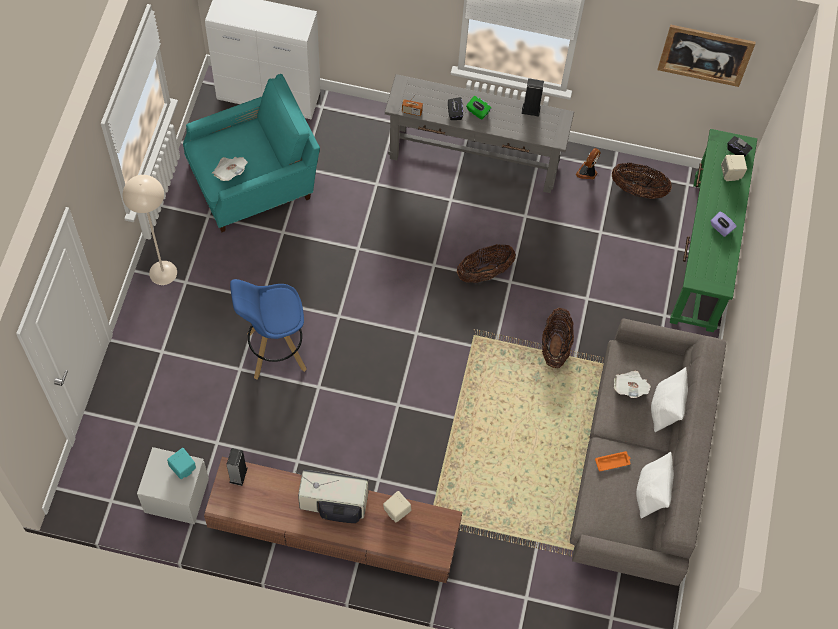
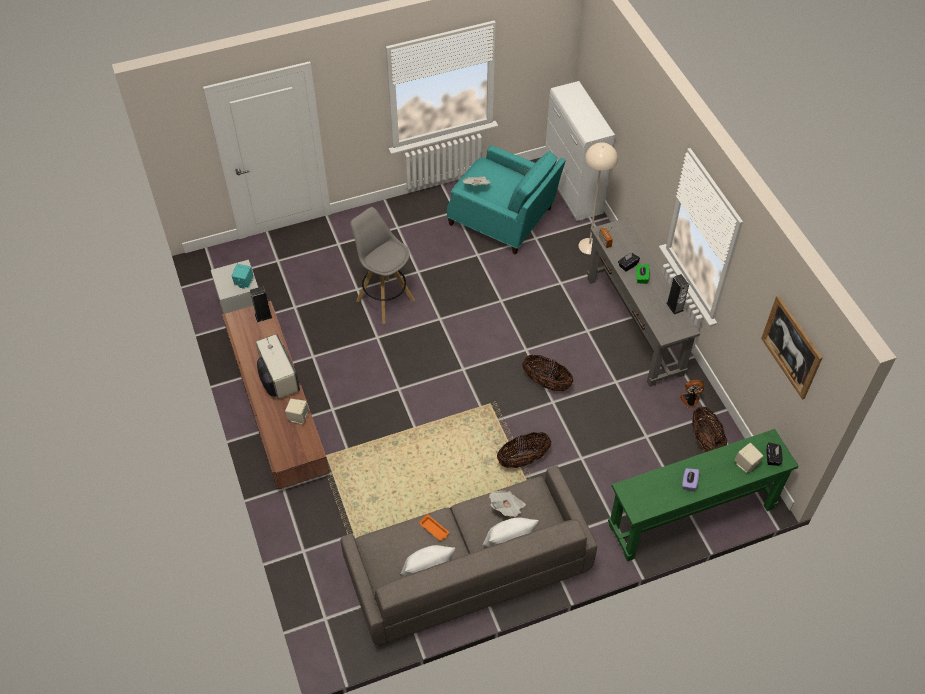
camera: 60 degrees right, 10 degrees down
(163, 272) = (395, 213): beige floor lamp -> beige floor lamp (589, 246)
(274, 351) = (384, 299): blue stool -> grey stool

